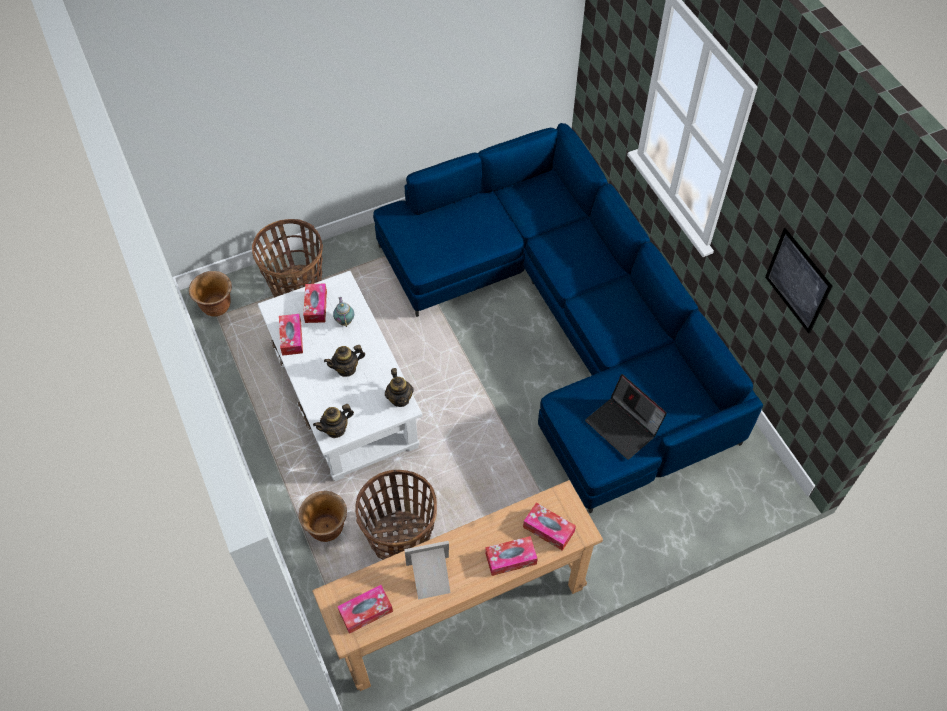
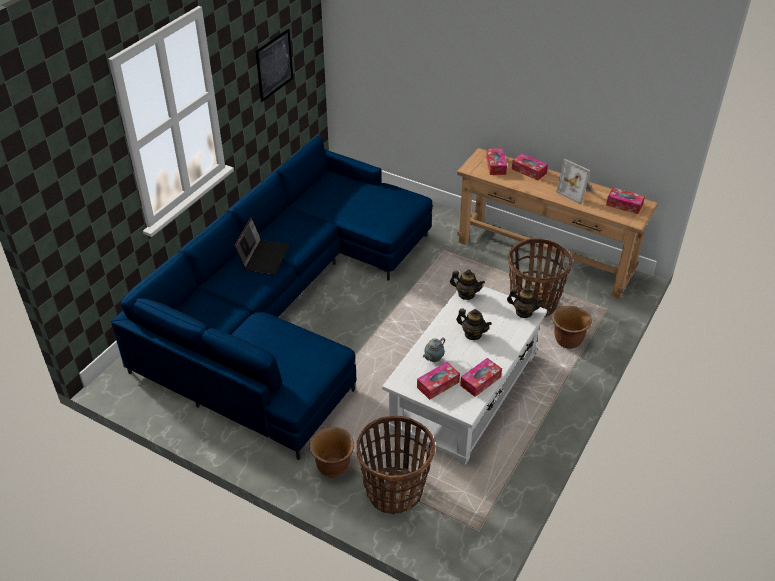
camera: 125 degrees left, 15 degrees down
(217, 307) = (469, 538): brown planter -> brown planter (333, 467)
(400, 398) = (466, 294): teapot -> teapot turned 75 degrees clockwise
(624, 427) = (378, 199): laptop -> laptop (263, 257)

